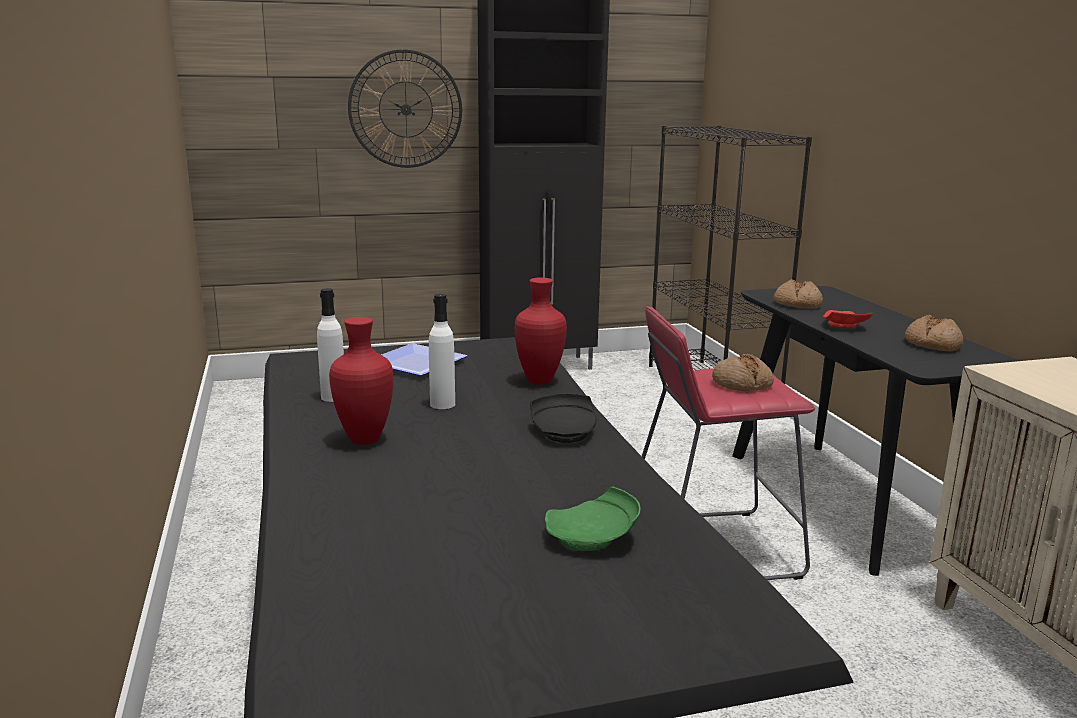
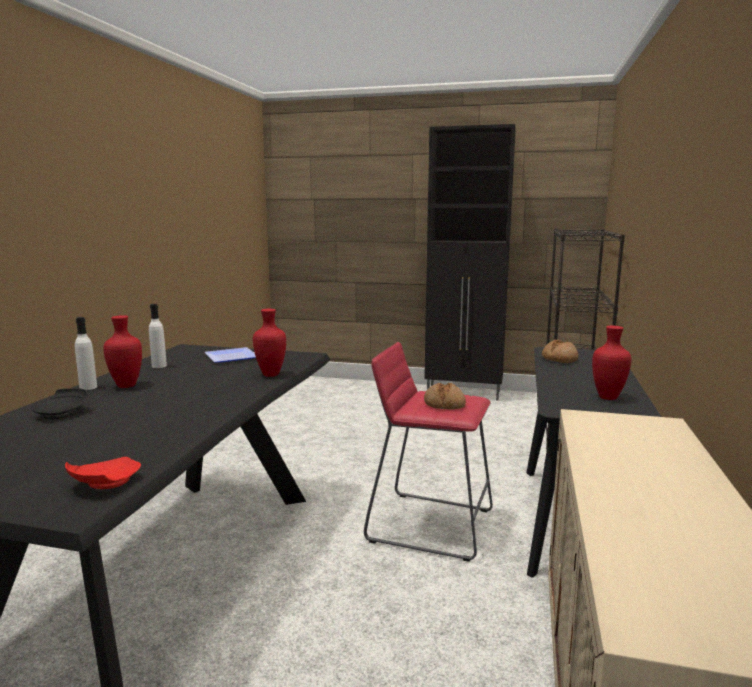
camera: 30 degrees right, 5 degrees down
(405, 109) = (388, 218): wall clock -> none
(442, 404) = (197, 377): white bottle -> white bottle (88, 387)
(565, 432) = (221, 400): black plate -> black plate (63, 413)
(593, 538) = (111, 448): green plate -> none
(843, 326) = (561, 376): red plate -> red plate (104, 483)
(932, 344) = (606, 397): bread -> red vase

